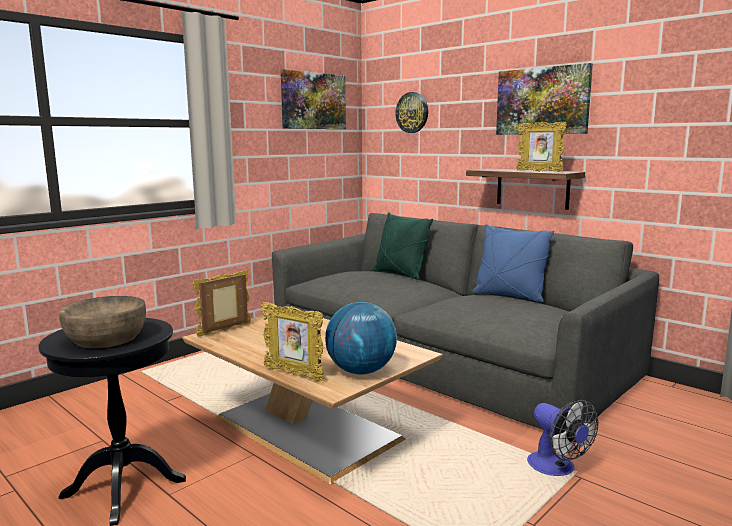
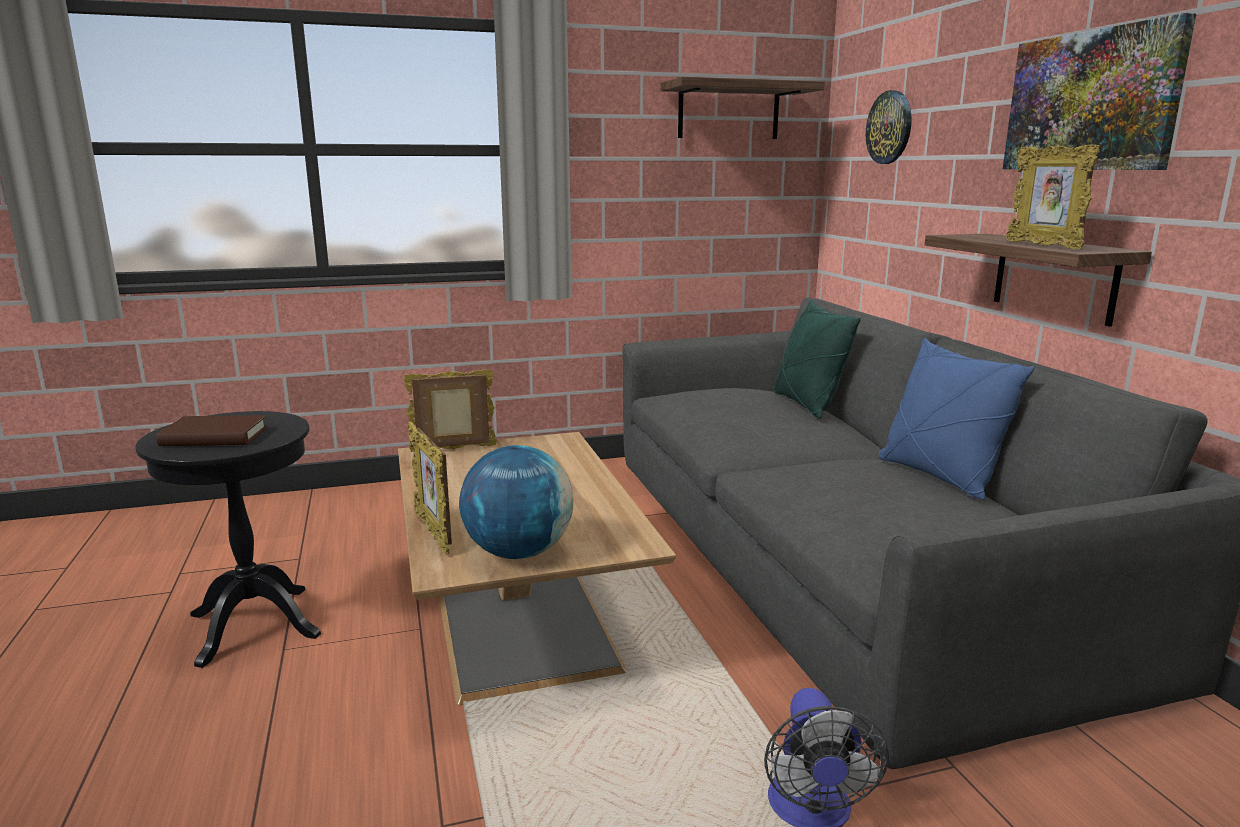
camera: 30 degrees right, 5 degrees up
(106, 338) = (214, 437): brown bowl -> brown book
(313, 101) = (728, 111): picture -> shelf

